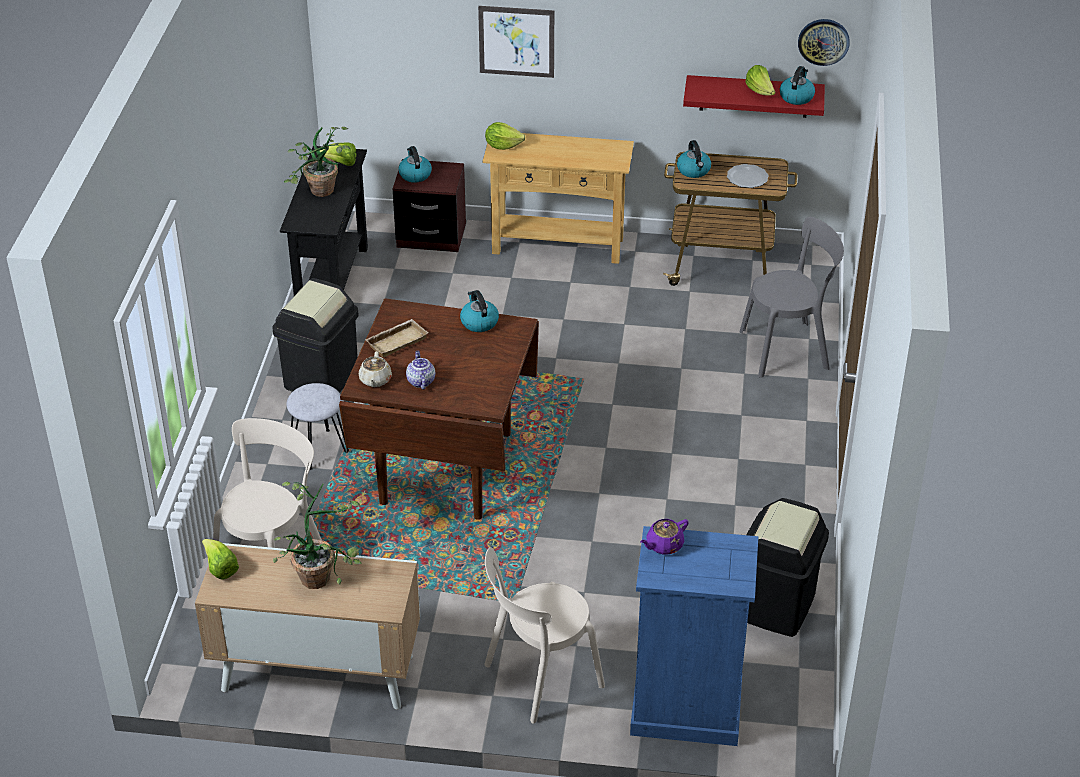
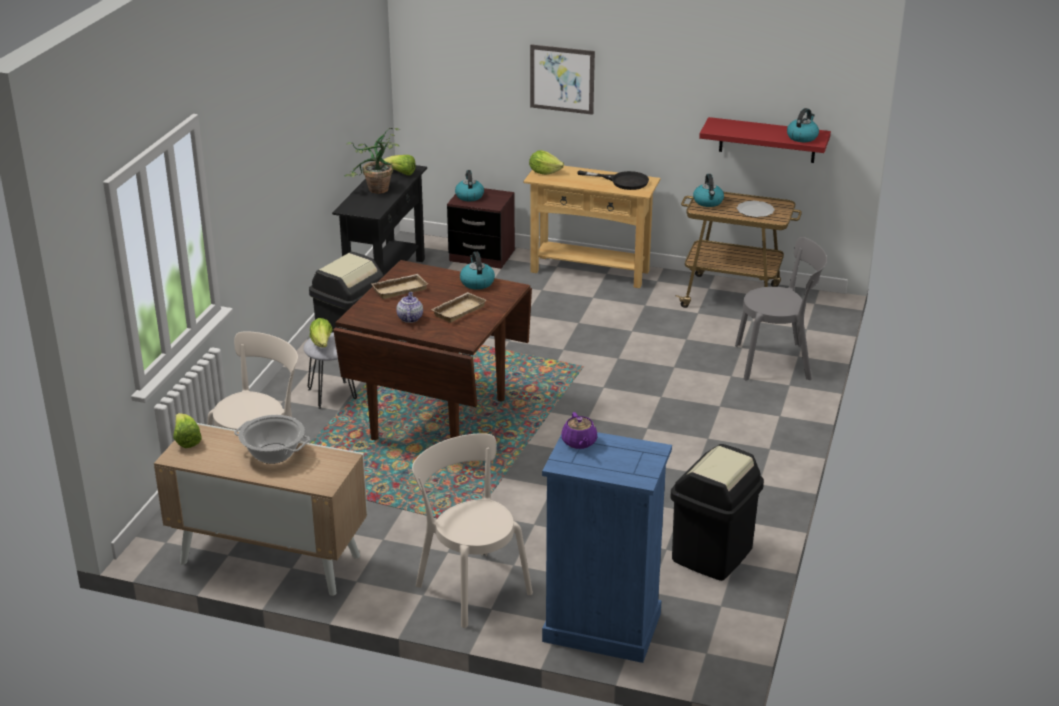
camera: 10 degrees right, 10 degrees down
(321, 574) = (274, 454): potted plant -> cooking pot
(375, 380) = (370, 314): beige teapot -> none
(470, 363) = (458, 310): none -> beige tray
(539, 678) = (470, 586): beige chair -> beige chair turned 75 degrees clockwise
(593, 151) = (622, 181): none -> black frying pan
(664, 545) = (579, 442): purple teapot -> purple teapot turned 75 degrees counterclockwise
(760, 92) = (770, 132): lettuce -> lettuce (322, 344)
(823, 41) = (830, 89): wall clock -> none

